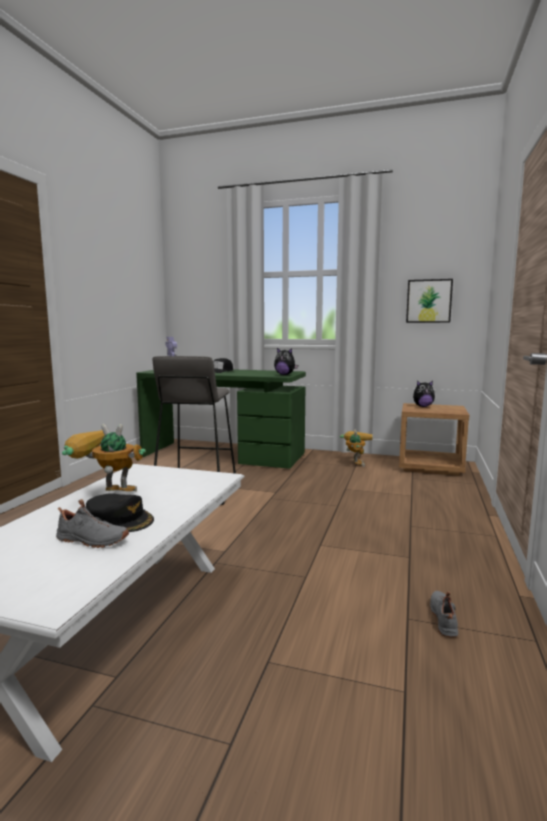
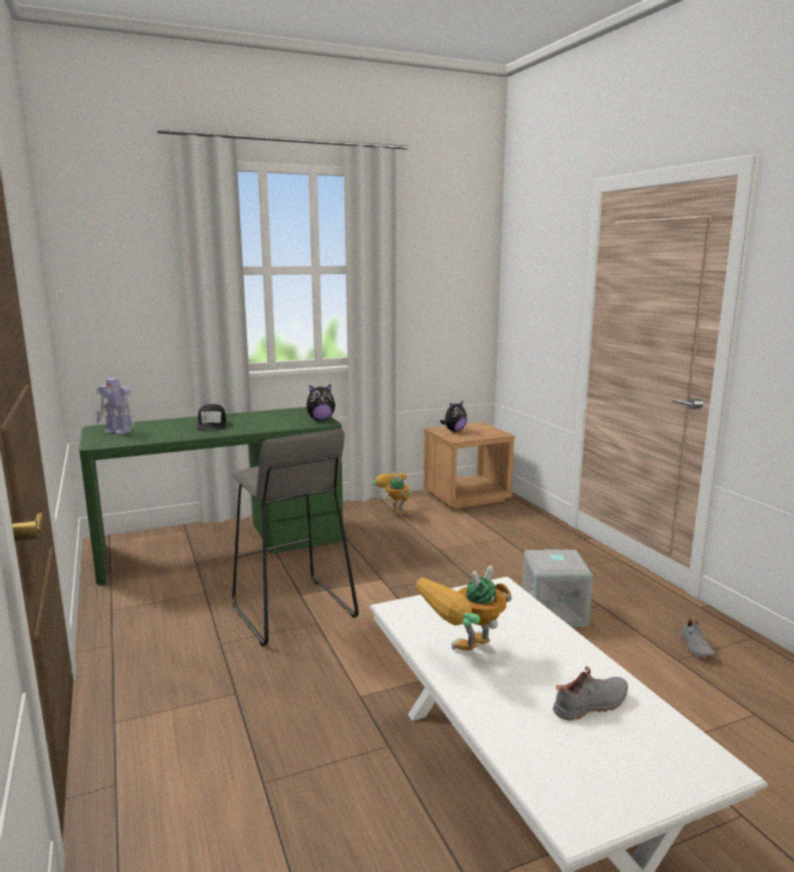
camera: 40 degrees left, 5 degrees up
(120, 519) = (552, 674): black cap -> none
(358, 546) = (552, 611): none -> grey storage box
(429, 301) = (443, 306): picture -> none
(445, 619) = (695, 648): grey shoe -> grey shoe turned 150 degrees counterclockwise

